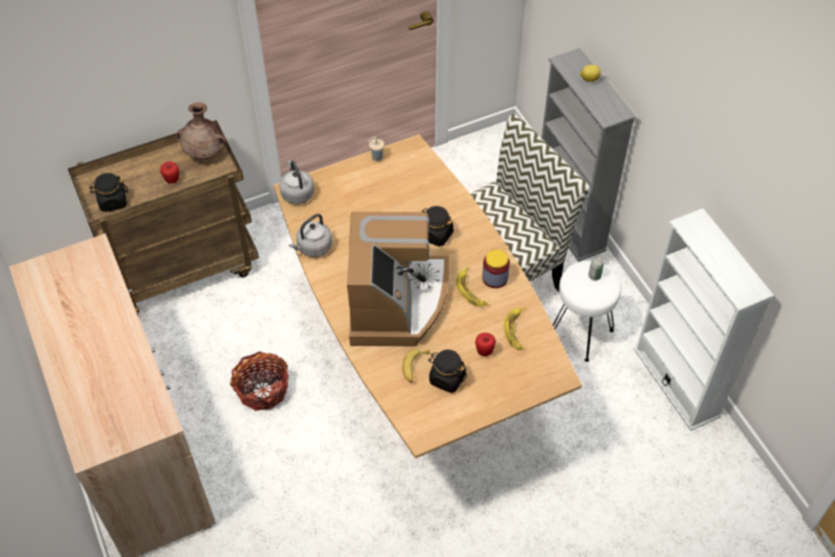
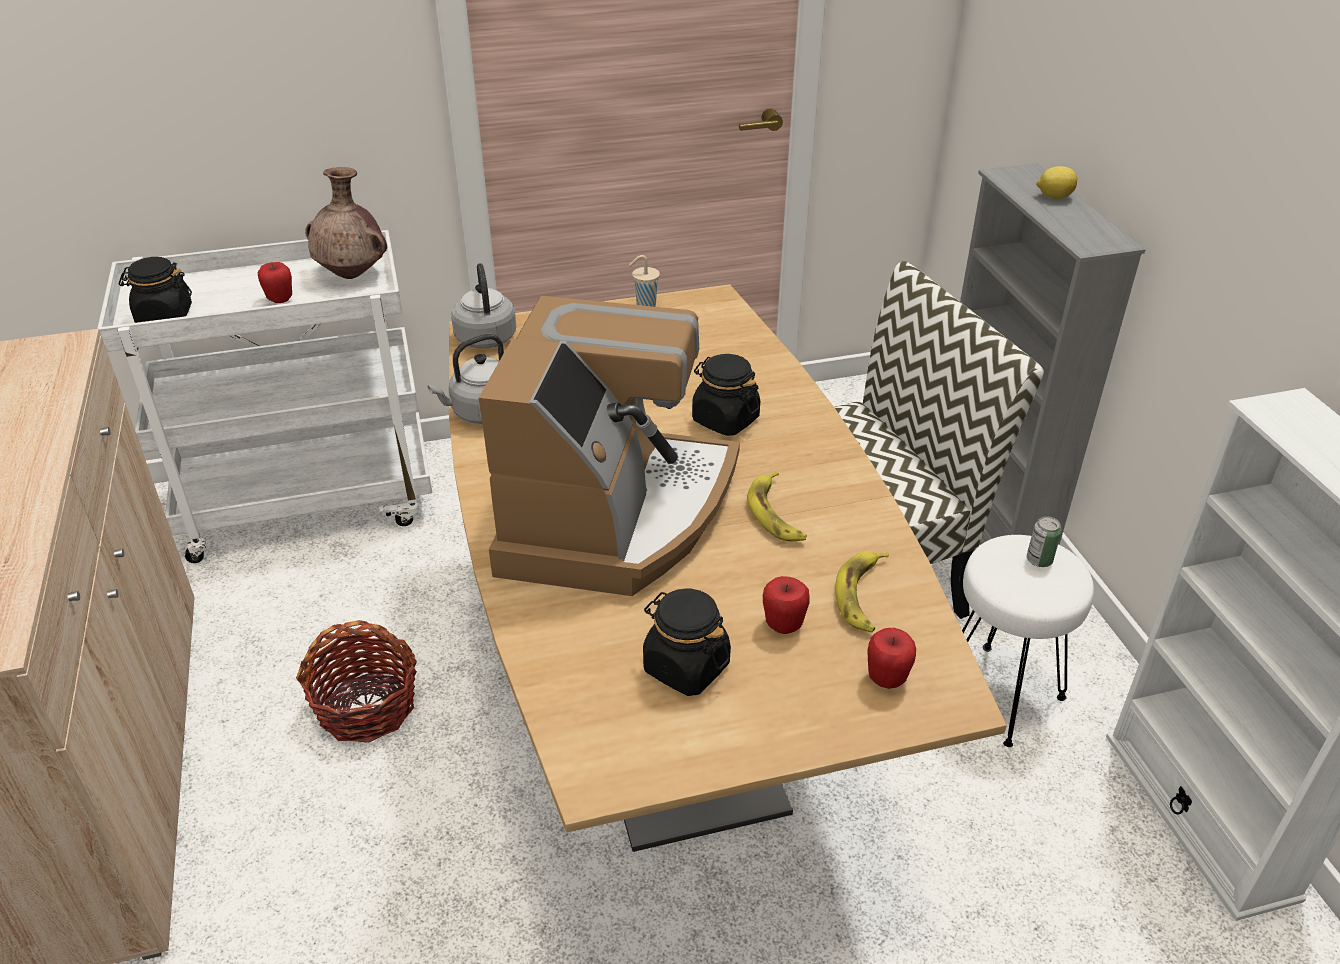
camera: 10 degrees right, 15 degrees down
(183, 268) = (311, 501): brown cart -> white cart
(414, 367) = (618, 636): banana -> none
(495, 278) = (830, 499): jar -> none
(531, 371) = (887, 679): none -> apple

